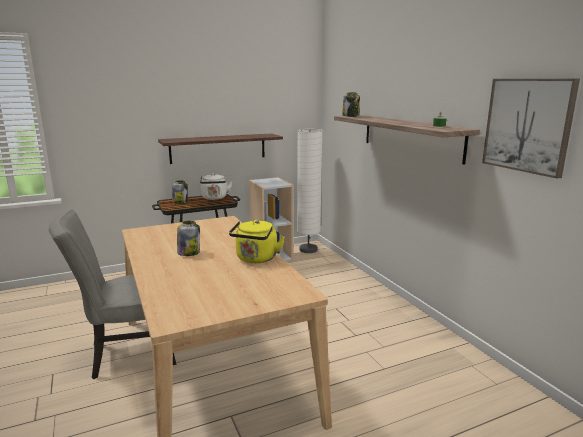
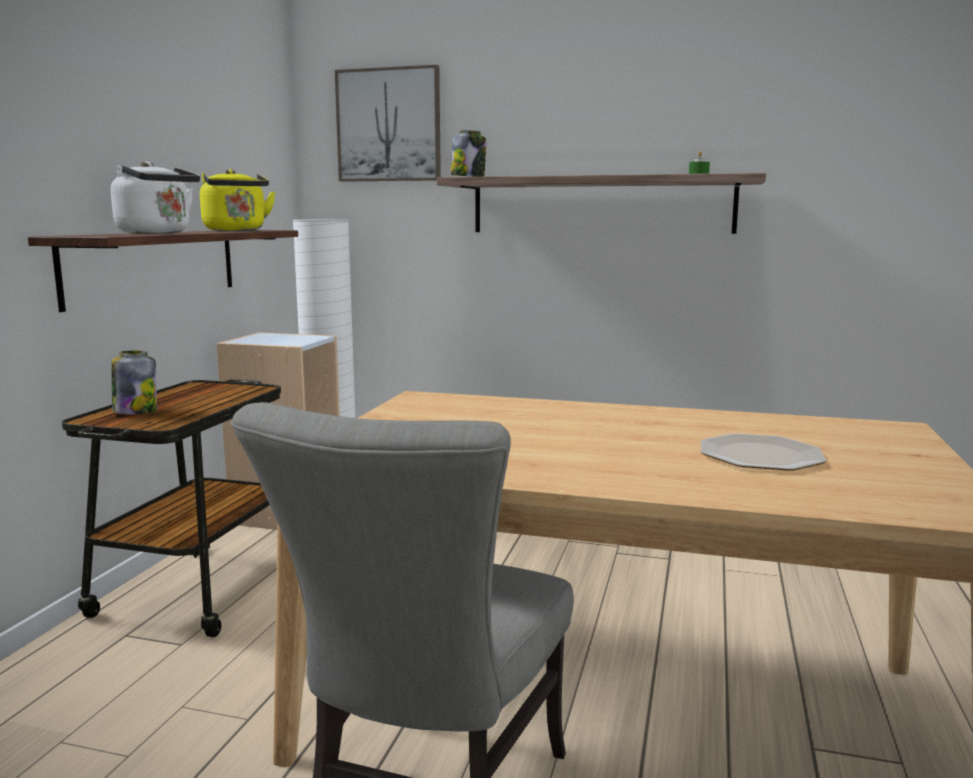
camera: 50 degrees left, 5 degrees down
(189, 252) = (579, 446): jar -> none
(213, 278) = (760, 456): none -> plate
(214, 198) = (204, 390): white kettle -> white kettle (157, 233)
(256, 259) = (695, 420): yellow kettle -> yellow kettle (236, 230)
(527, 125) = (849, 161): picture -> picture (389, 125)

